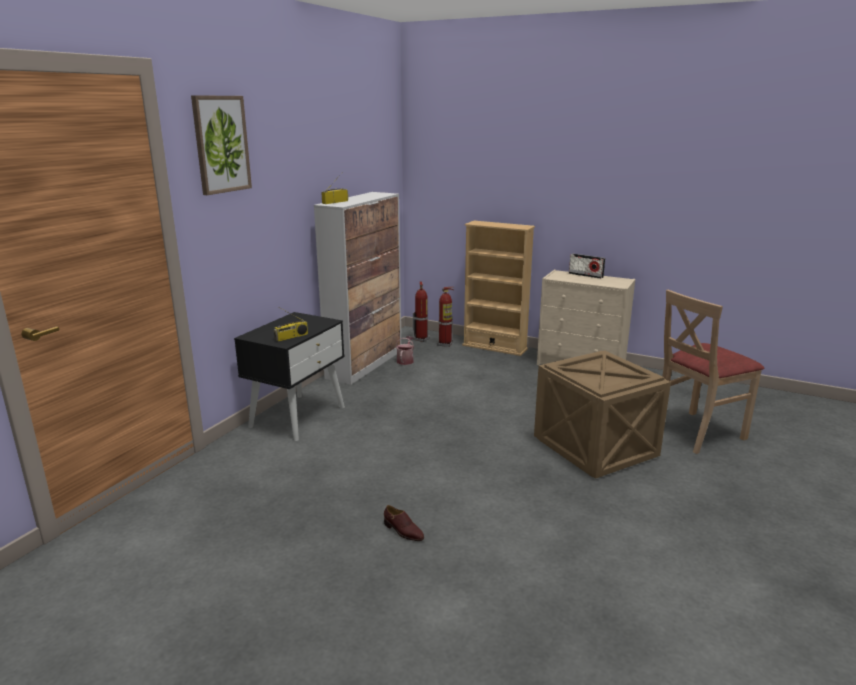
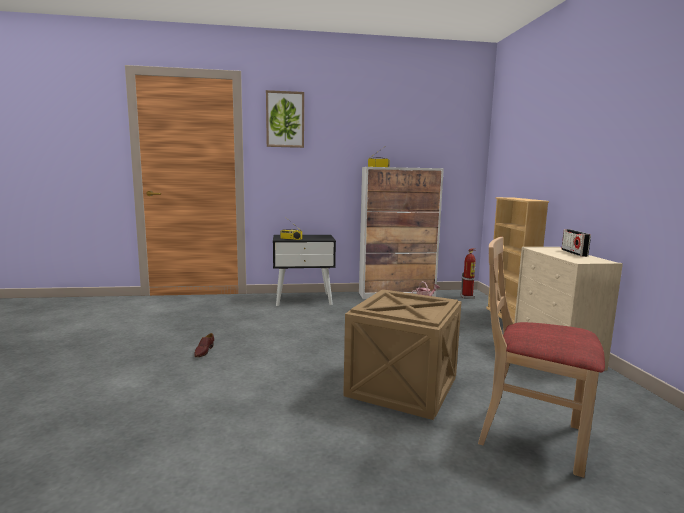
camera: 55 degrees right, 10 degrees down
(445, 344) = (476, 304): fire extinguisher -> none

